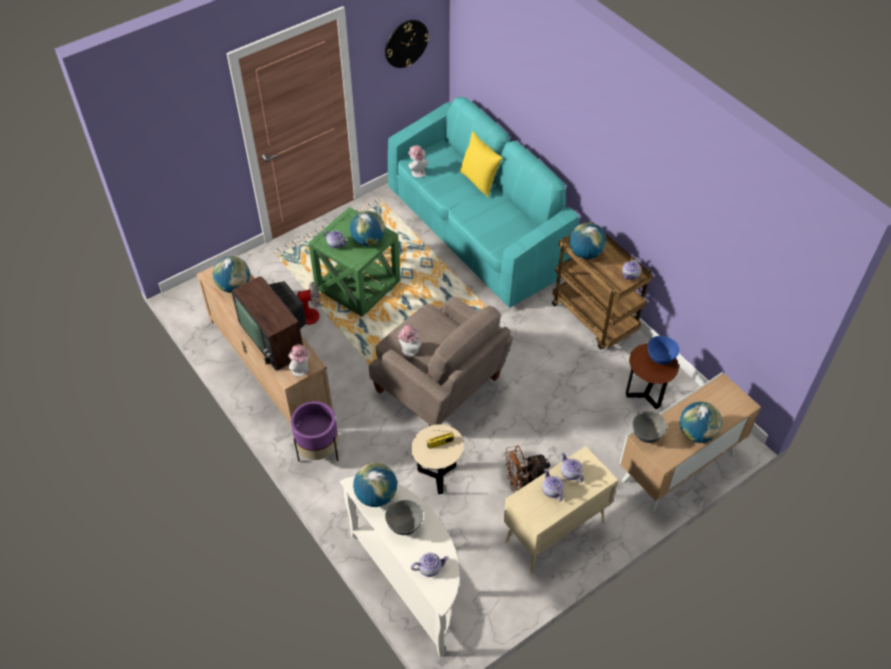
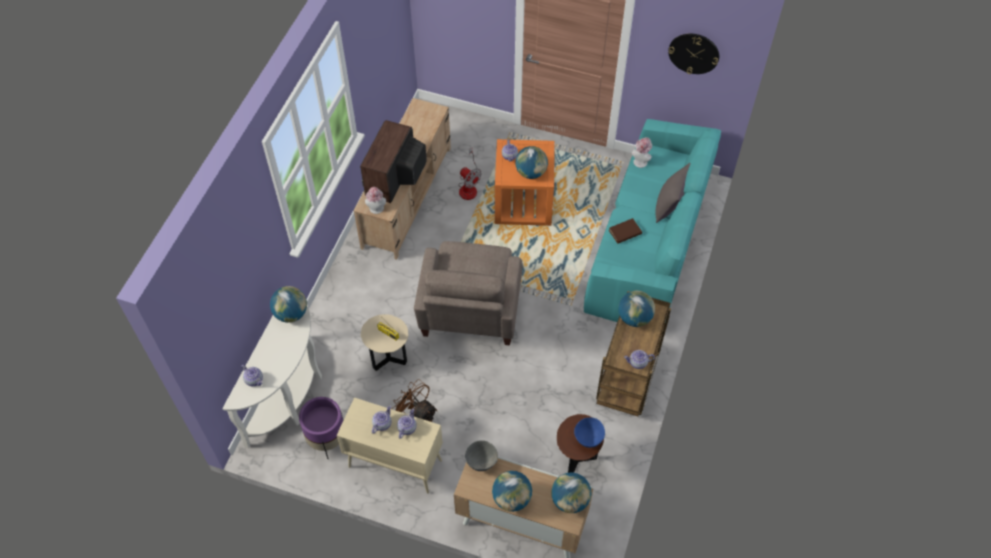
camera: 55 degrees right, 5 degrees up
(234, 286) = (419, 125): globe -> globe (570, 500)
(319, 451) = (356, 273): purple planter -> purple planter (327, 439)
(358, 284) = (523, 202): green side table -> orange side table
(405, 527) = (277, 345): grey bowl -> none
(409, 351) = (449, 263): hat -> none
(479, 181) = (669, 207): yellow pillow -> grey pillow
(479, 221) = (625, 232): none -> brown book

